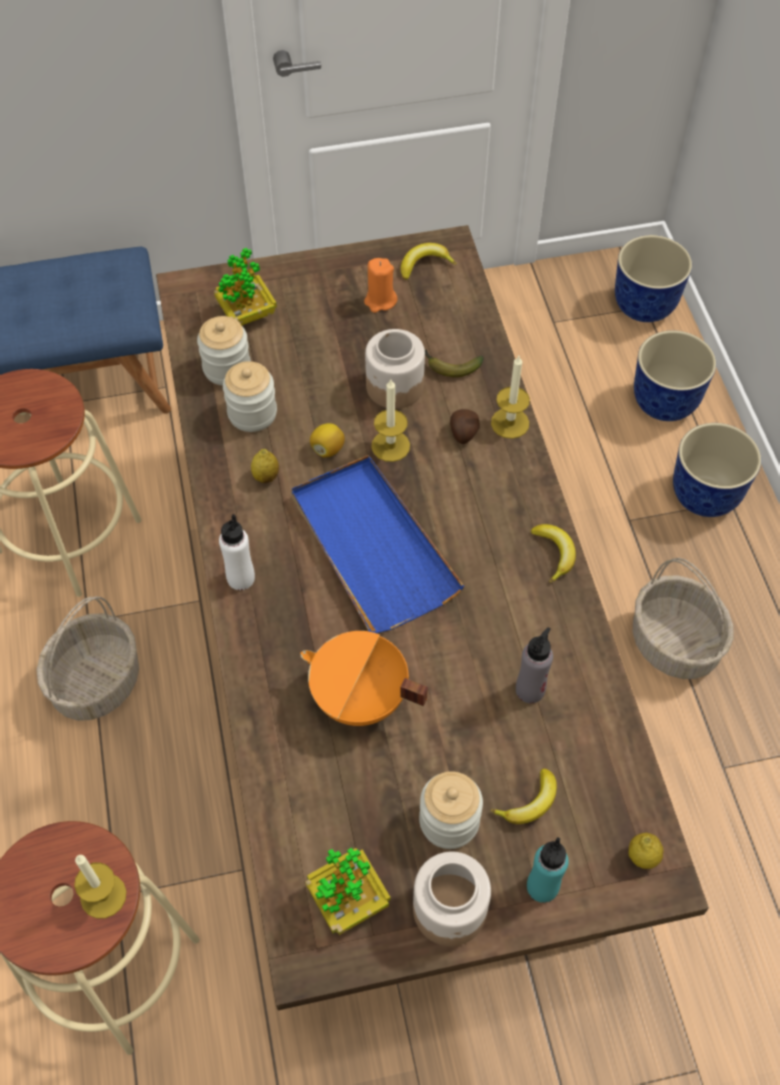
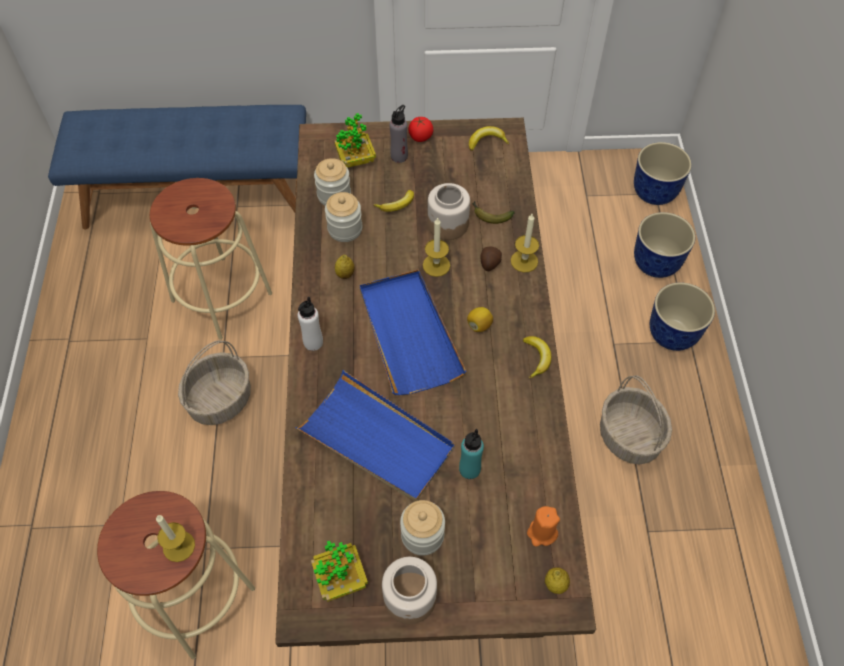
camera: 10 degrees right, 0 degrees up
(327, 449) = (392, 261): lemon -> lemon (479, 325)
(331, 270) = (420, 137): none -> tomato
(359, 699) = (377, 439): orange cooking pot -> blue tray
(380, 301) = (450, 162): orange candle -> orange candle (542, 533)
(529, 803) = (482, 532): banana -> banana (397, 205)
(530, 690) = (499, 452): grey bottle -> grey bottle (399, 156)
(542, 887) = (479, 593): turquoise bottle -> turquoise bottle (469, 469)

